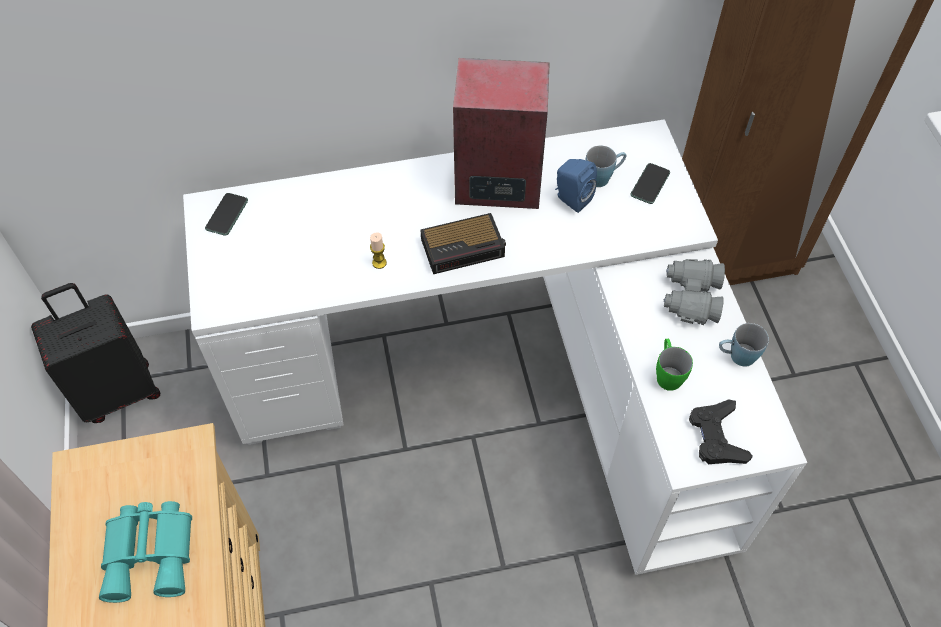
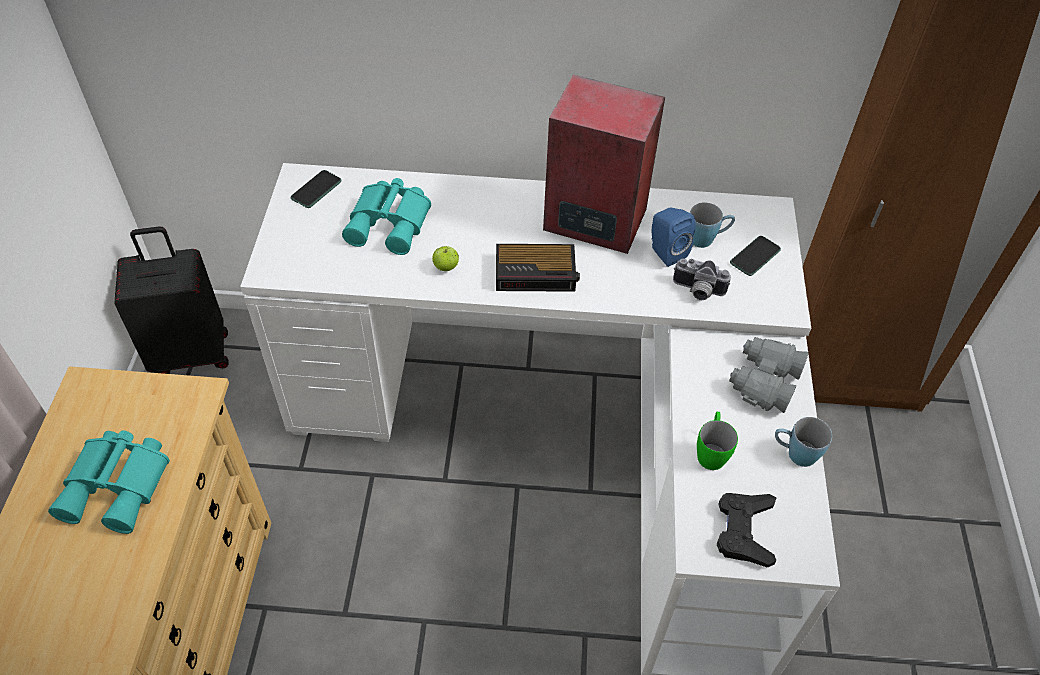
camera: 15 degrees right, 5 degrees down
(312, 231) = (391, 223): none -> turquoise binoculars
(379, 263) = (446, 267): candle -> apple
(611, 230) = (697, 291): none -> camera

